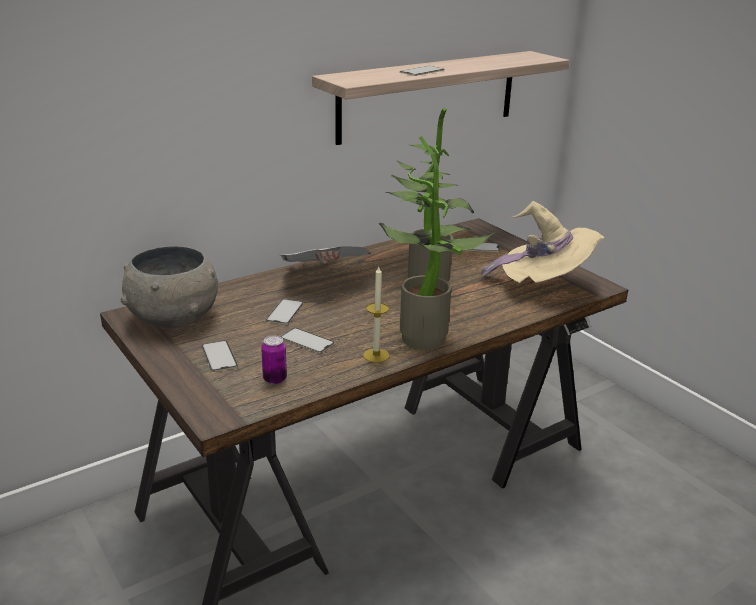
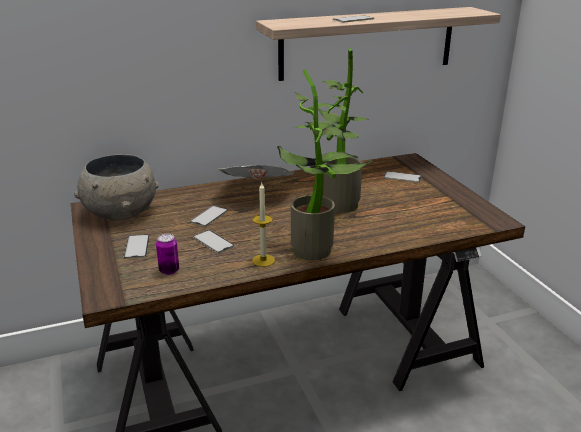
camera: 15 degrees right, 0 degrees up
(544, 286) = (445, 215): beige hat -> none

